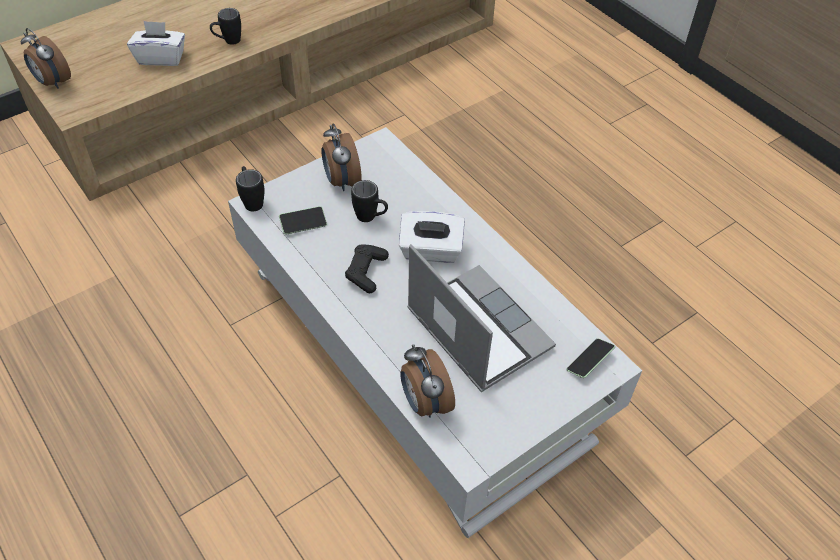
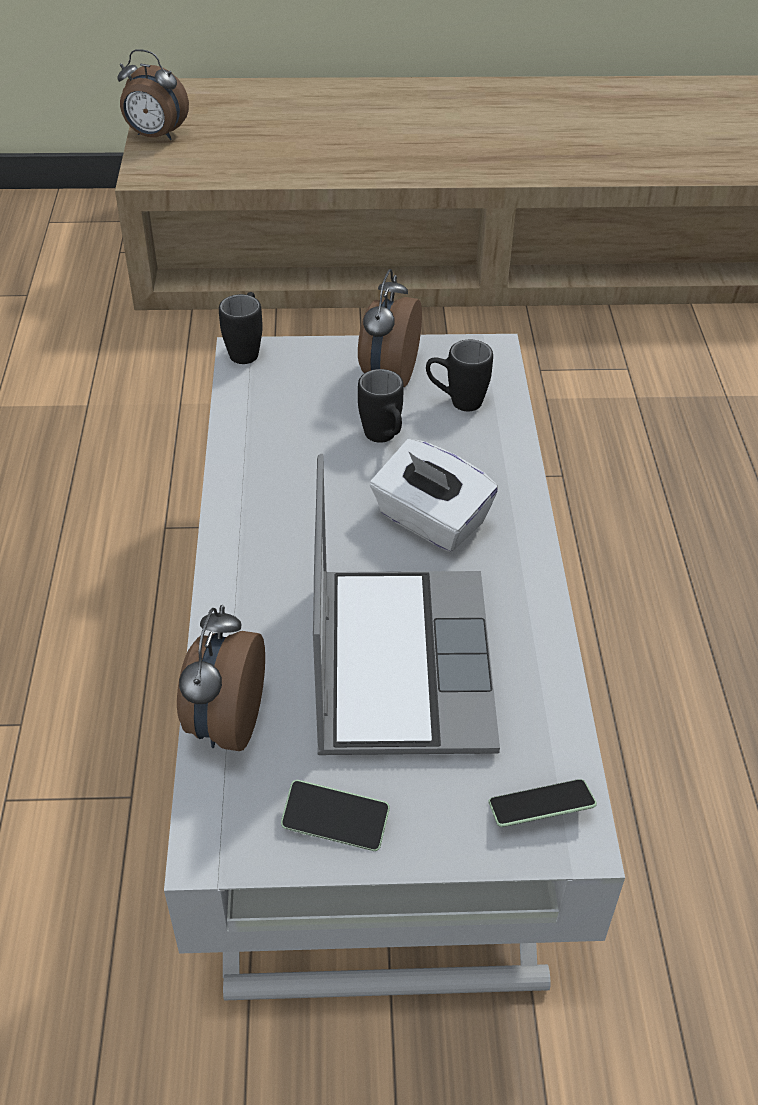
camera: 35 degrees right, 5 degrees down
(52, 82) = (155, 136): alarm clock -> alarm clock turned 60 degrees counterclockwise
(161, 58) = (304, 153): white tissue box -> none
(228, 42) = (405, 162): black mug -> black mug (456, 402)
(303, 225) = (284, 407): phone -> phone (335, 823)
(366, 272) = (311, 505): black game controller -> none

